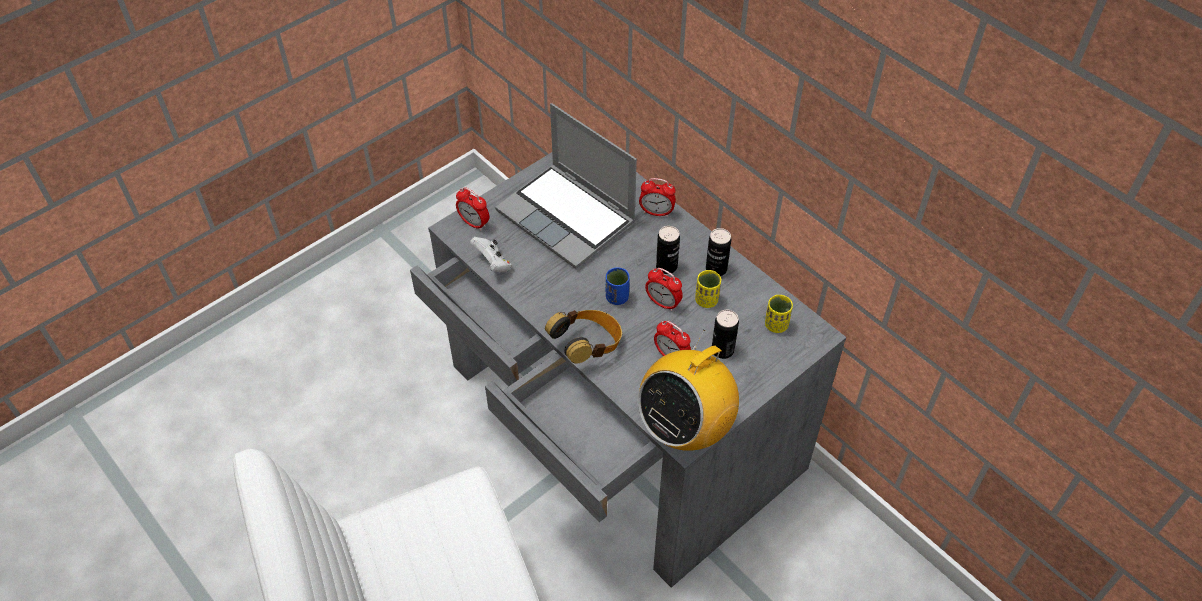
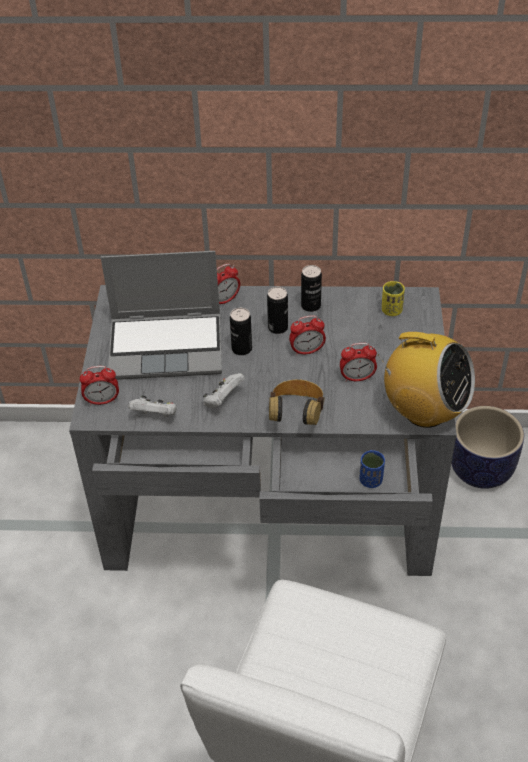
camera: 45 degrees left, 5 degrees down
(552, 291) = (223, 400): none -> white game controller
(617, 297) = (273, 370): blue cup -> blue cup (371, 480)
(685, 428) = (424, 411): radio -> radio turned 60 degrees counterclockwise
(706, 300) = (331, 328): yellow cup -> none
(722, 350) = (381, 349): can -> can (241, 349)
(823, 545) = (481, 469): none -> planter

